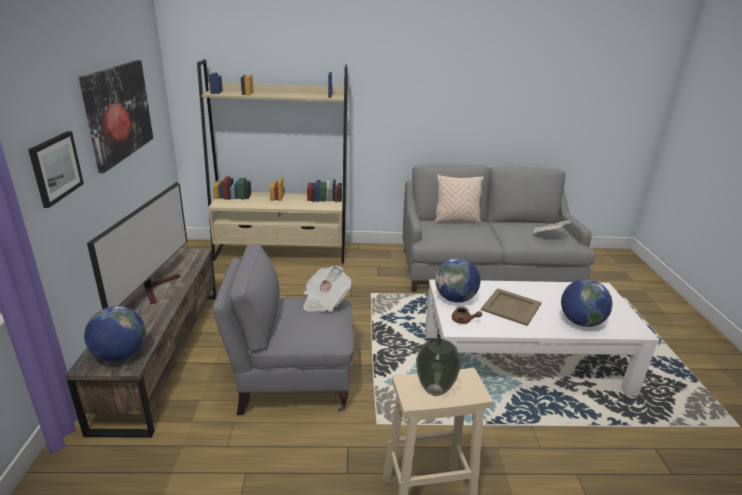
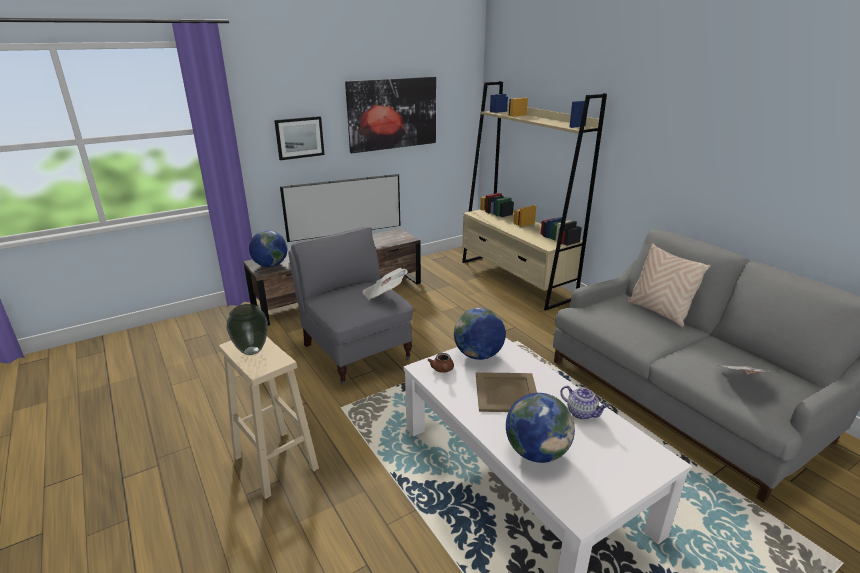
camera: 60 degrees right, 0 degrees up
(549, 291) = (582, 413): none -> teapot

